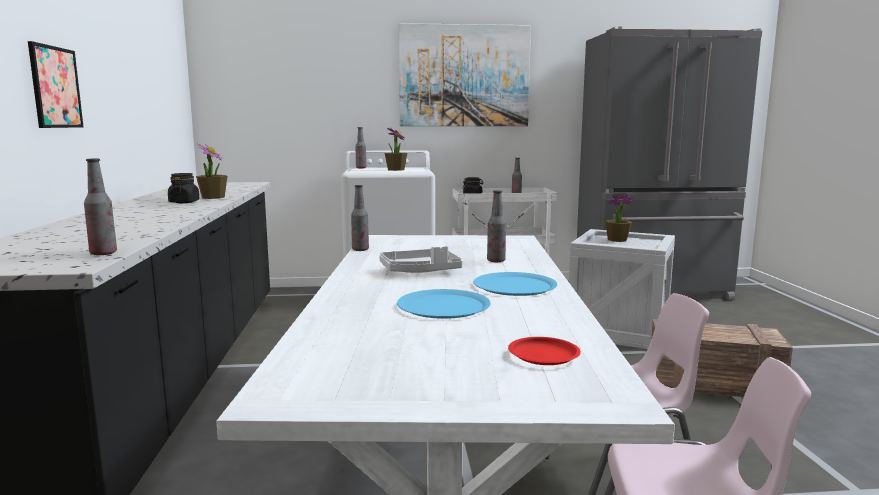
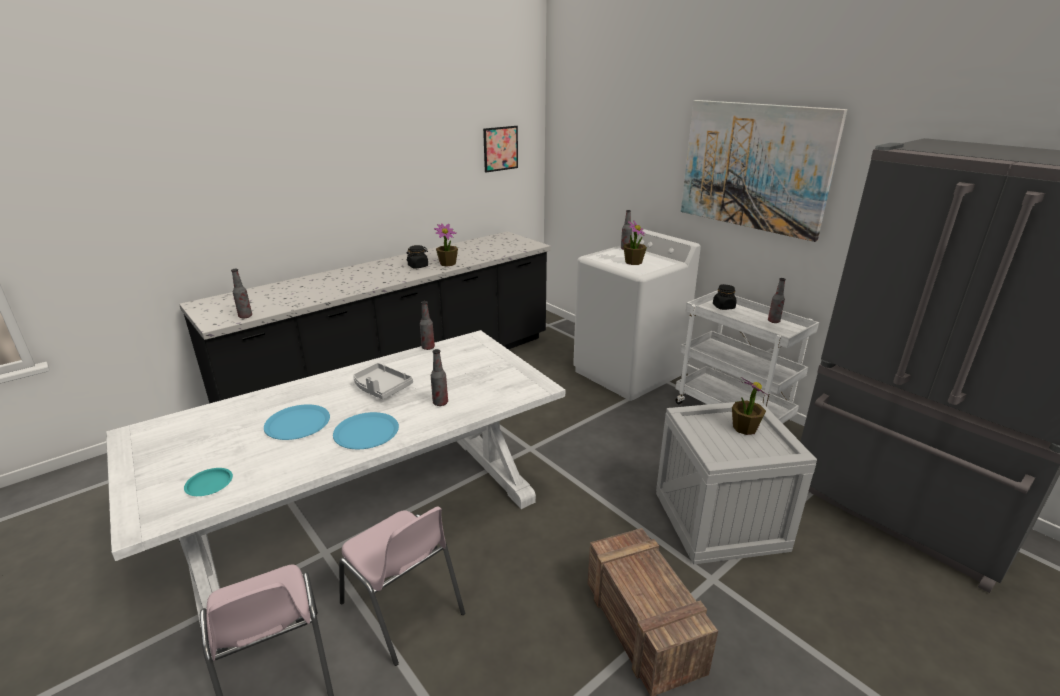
camera: 55 degrees right, 15 degrees up
(55, 87) = (340, 188): picture -> picture (500, 148)
(543, 355) = (209, 484): red plate -> turquoise plate

